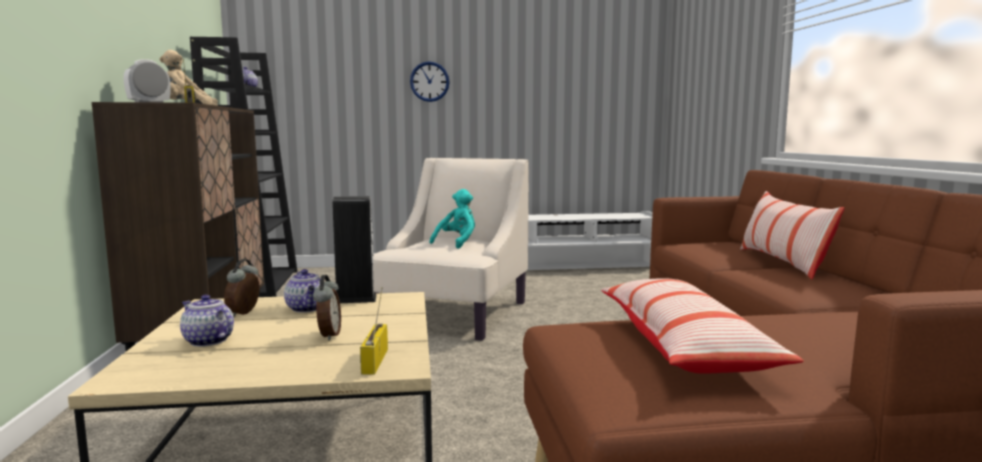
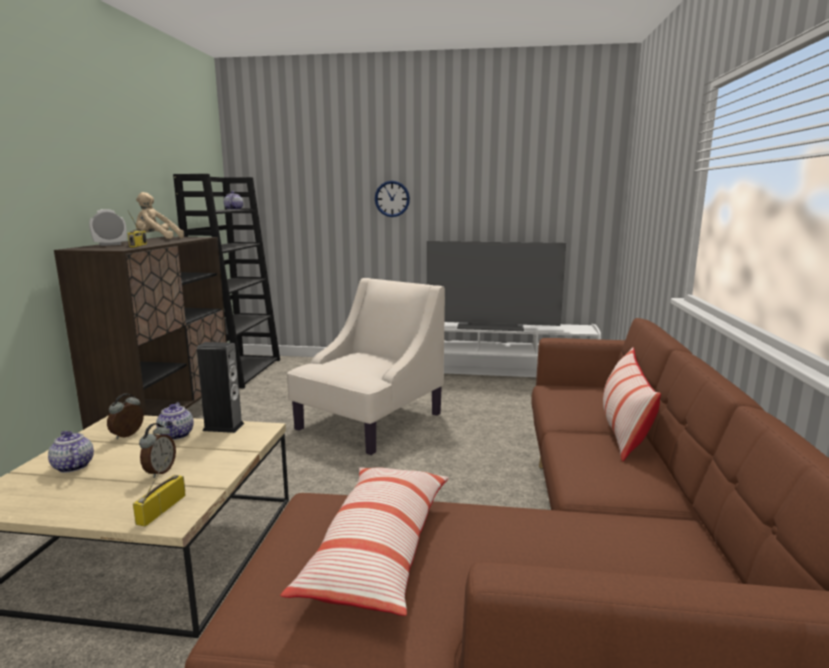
camera: 15 degrees right, 5 degrees up
(457, 243) = (368, 362): turquoise plush toy -> none
(545, 217) = (491, 326): none -> television

